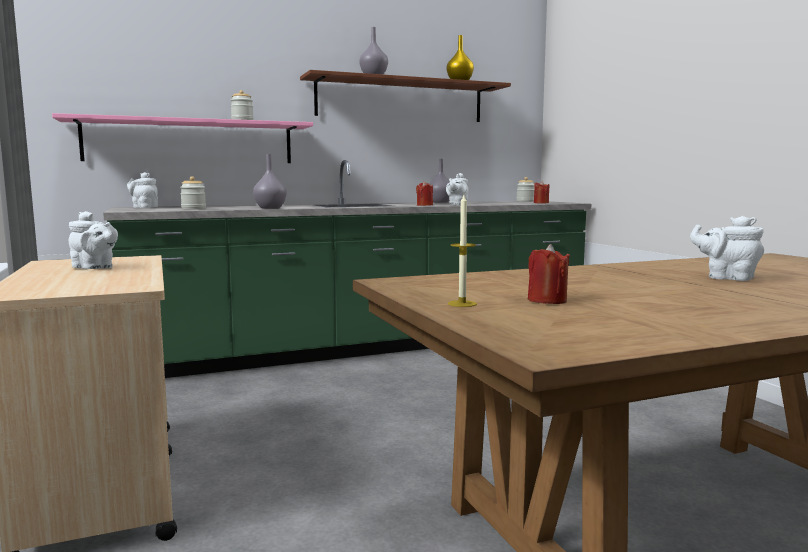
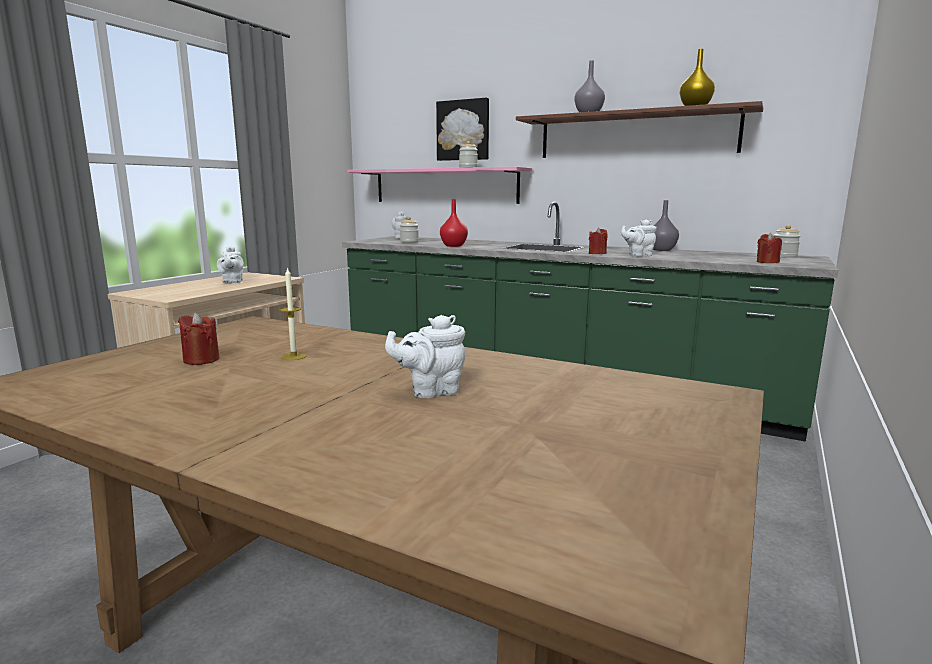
camera: 50 degrees right, 5 degrees up
(215, 77) = (463, 130): none -> picture
(270, 208) = (454, 246): grey vase -> red vase
(462, 304) = (167, 347): candle -> candle (294, 356)
(727, 277) = (431, 391): white teapot -> white teapot turned 105 degrees counterclockwise

